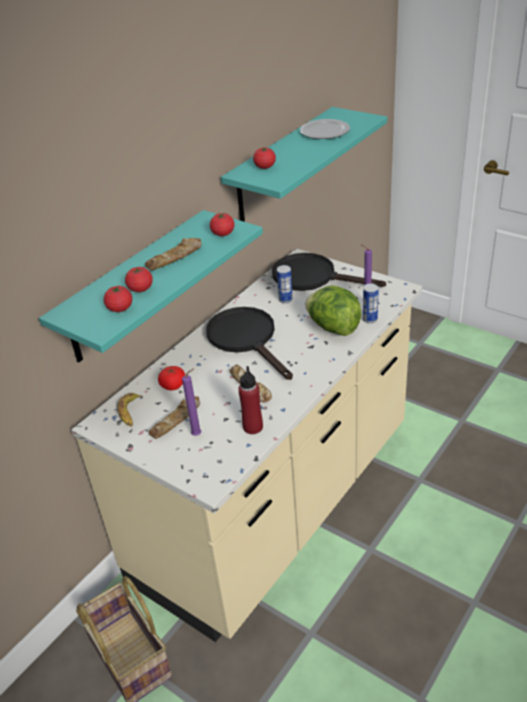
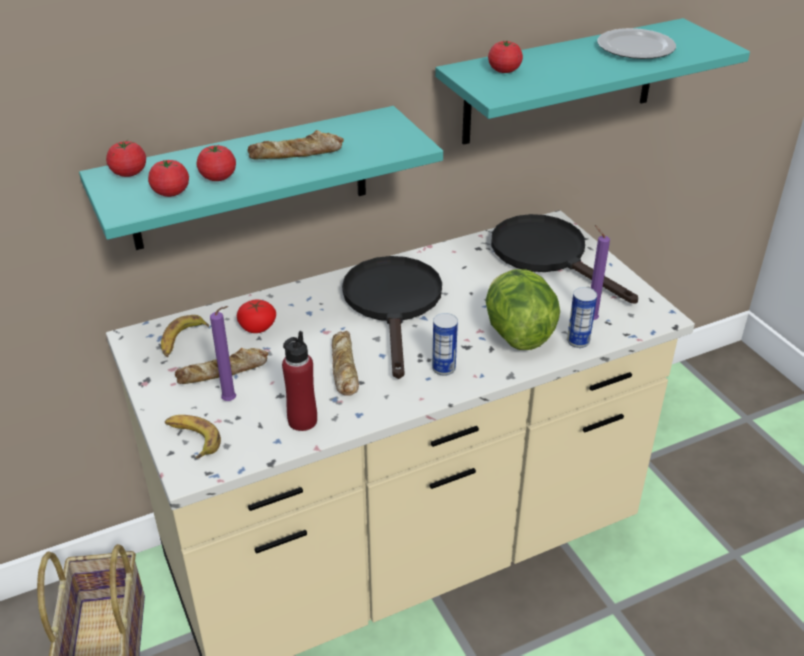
camera: 25 degrees right, 0 degrees up
(194, 466) = (192, 439): none -> banana
(223, 233) = (384, 143): tomato -> tomato (129, 173)
(285, 299) = (487, 272): can -> can (443, 368)

